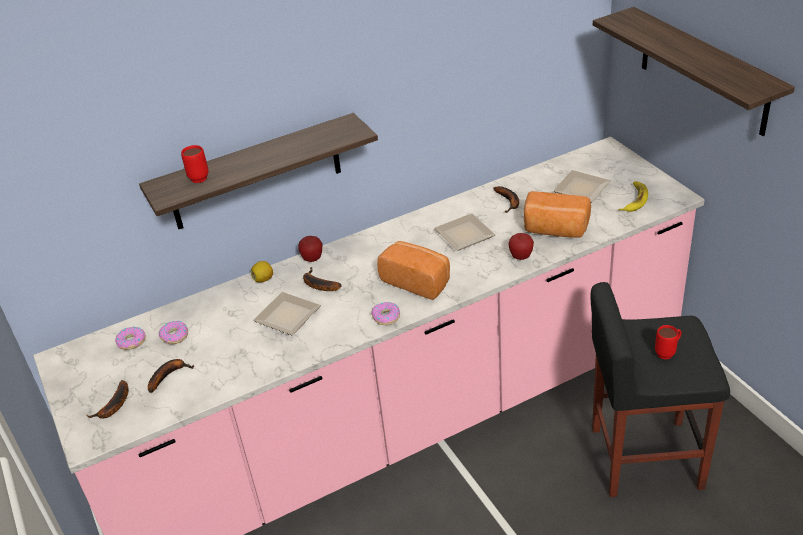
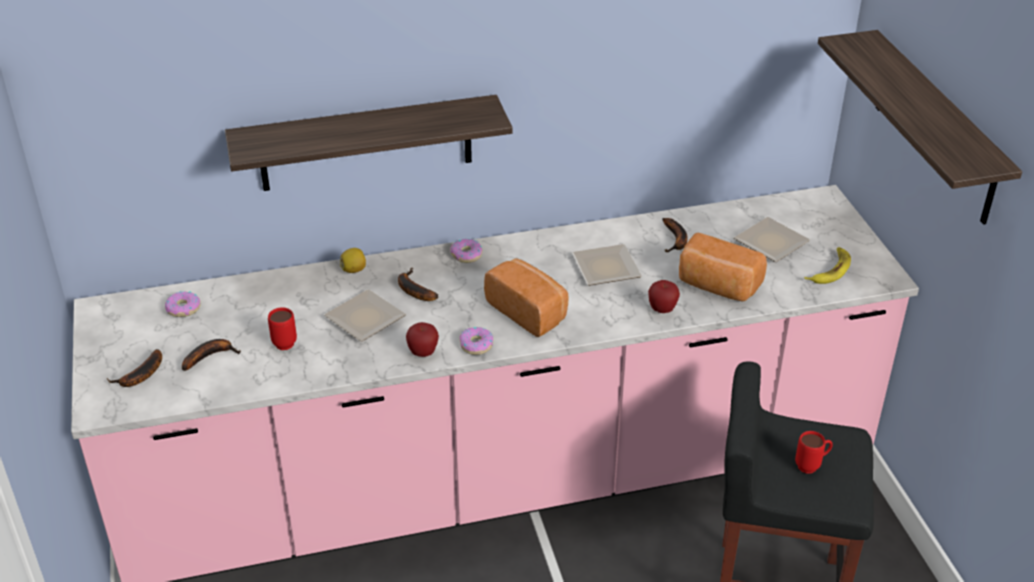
camera: 10 degrees right, 0 degrees up
(174, 336) = (232, 313): donut -> donut (466, 255)
(199, 176) = (293, 135): red mug -> red mug (286, 341)
(312, 259) = (418, 259): apple -> apple (423, 353)

